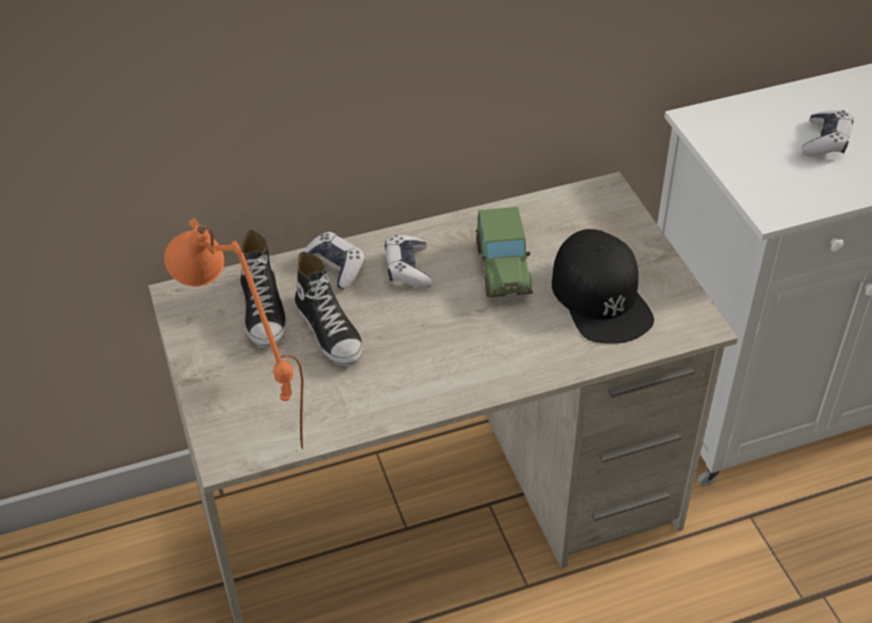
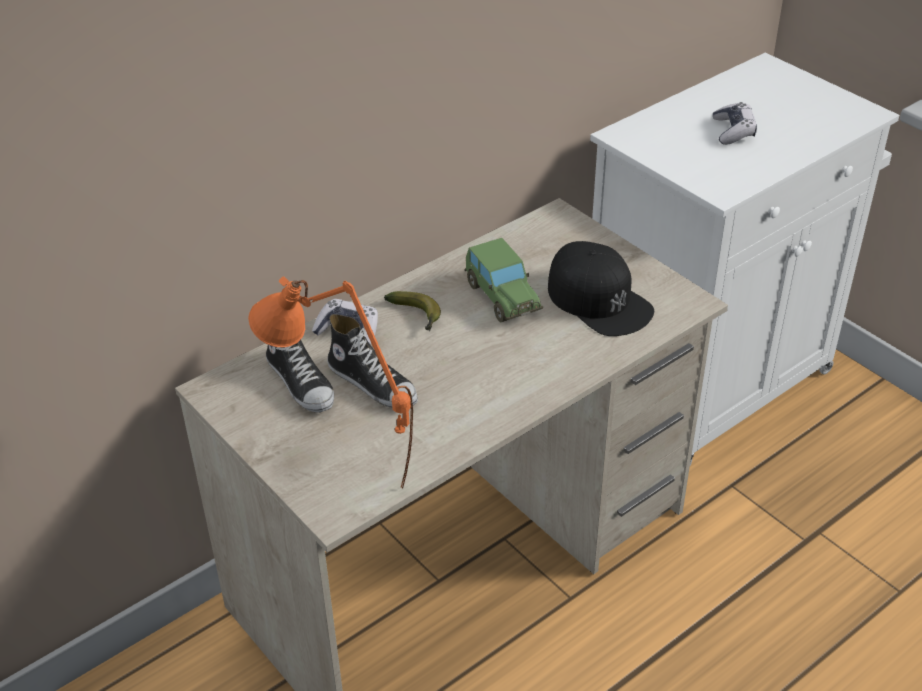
camera: 20 degrees left, 5 degrees down
(408, 269) = (417, 316): game controller -> banana

